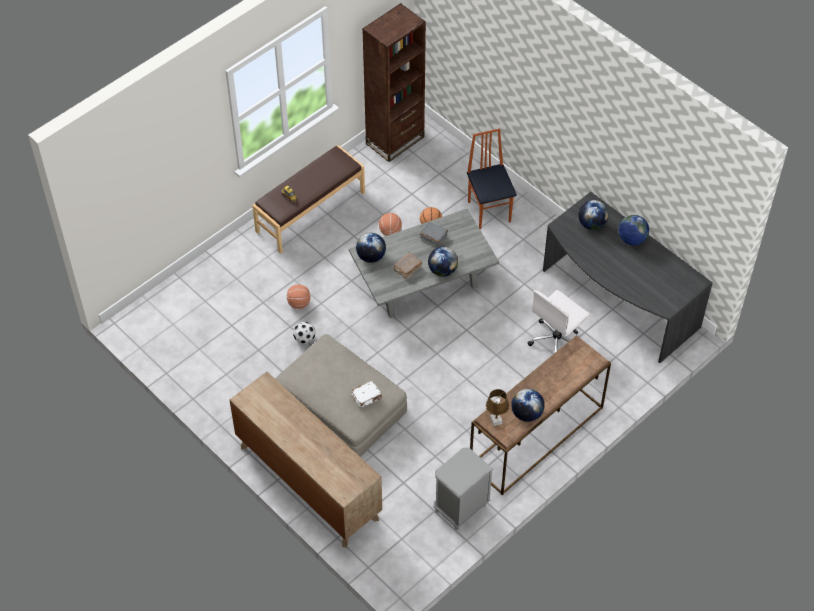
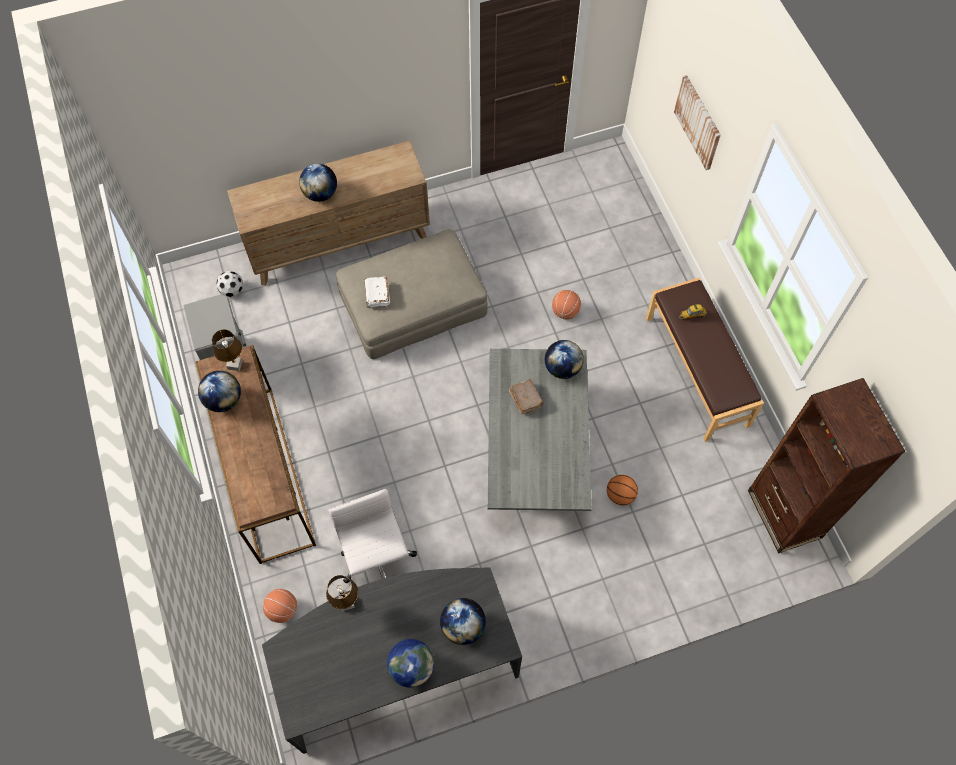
camera: 115 degrees right, 10 degrees up
(171, 175) = (698, 122): none -> picture
(304, 339) = (514, 299): football -> football (232, 290)
(390, 231) = (630, 445): basketball -> basketball (283, 610)
(433, 236) = (562, 448): grey book -> none
(442, 270) = (504, 436): globe -> globe (320, 194)
(489, 211) = (614, 577): chair -> none
(616, 286) = (347, 603): none -> brown table lamp

